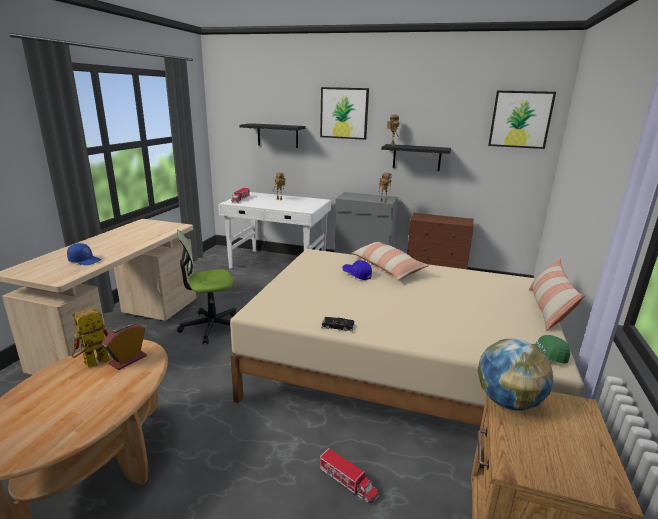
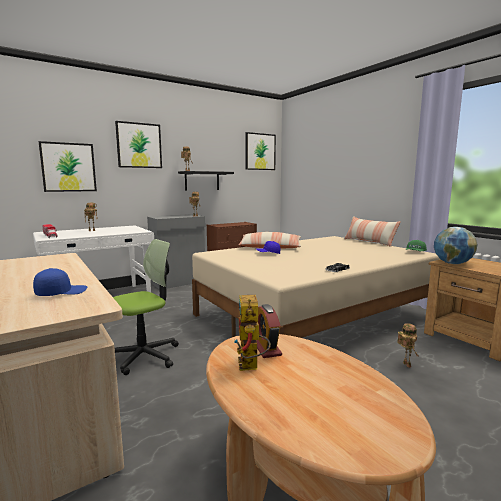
camera: 50 degrees left, 10 degrees down
(211, 327) = (144, 356): office chair -> office chair turned 150 degrees counterclockwise
(277, 135) = (68, 167): black shelf -> picture
(347, 482) = (405, 364): toy truck -> toy robot

